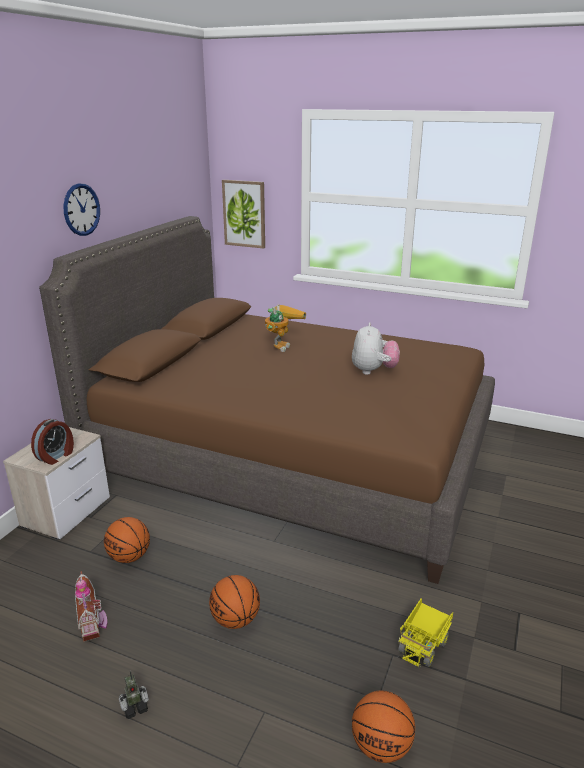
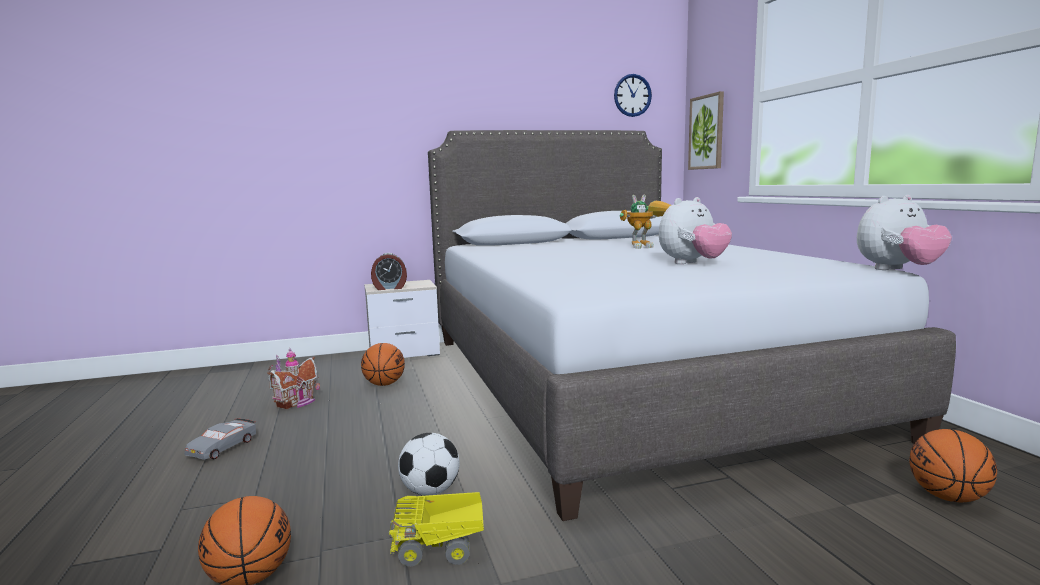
camera: 50 degrees right, 15 degrees down
(81, 209) = (490, 98): wall clock -> wall clock (632, 95)
(134, 707) = (222, 447): toy robot -> grey toy car
(235, 619) = (359, 443): basketball -> basketball (948, 497)
(293, 458) = (622, 381): brown bed -> grey bed
(352, 617) = (430, 491): none -> football
(471, 349) = (897, 270): none -> plush toy

